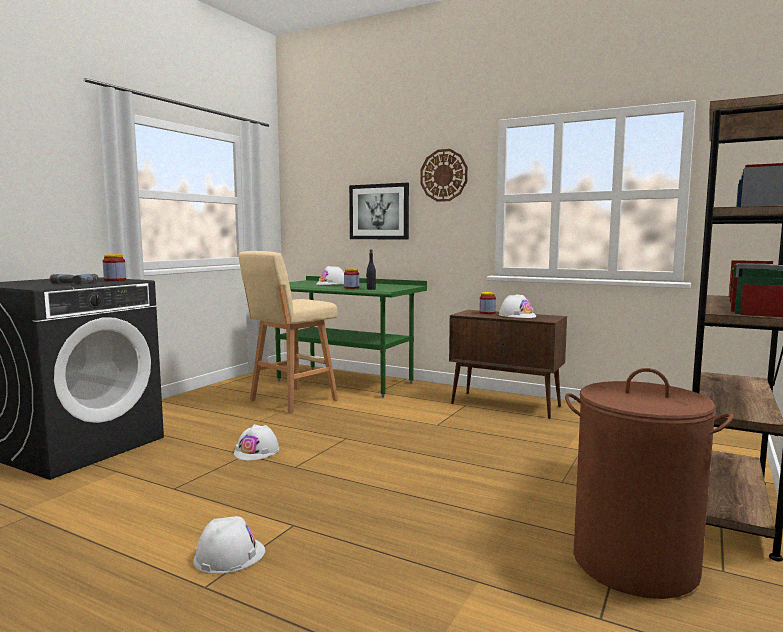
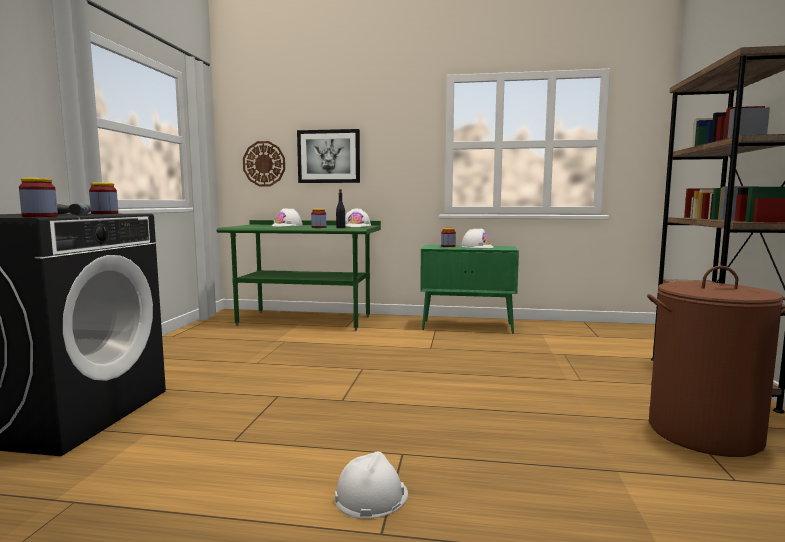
camera: 20 degrees left, 0 degrees up
(42, 287) = (40, 216): none -> jar
(257, 451) = (286, 391): white hard hat -> white hard hat (356, 226)
(291, 401) = (270, 342): beige stool -> none
(444, 175) = (394, 123): wall clock -> wall clock (264, 164)
(506, 405) = (468, 326): brown cabinet -> green cabinet

